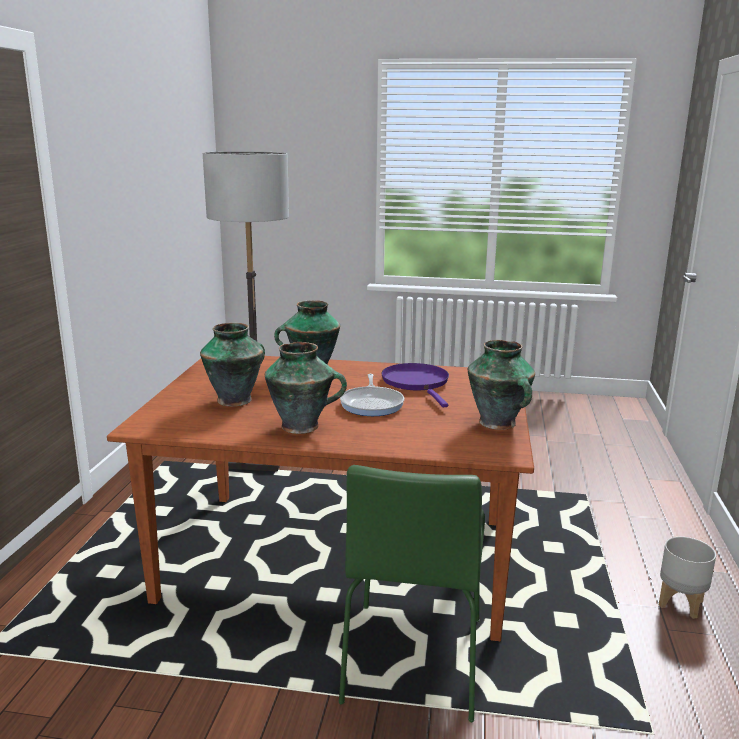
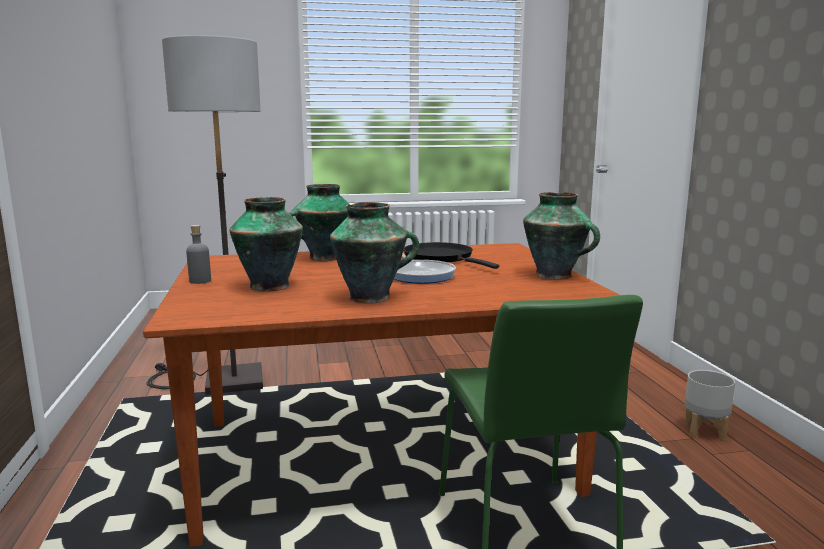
camera: 20 degrees left, 5 degrees down
(188, 385) = (200, 281): none -> grey bottle
(417, 383) = (442, 258): purple frying pan -> black frying pan

